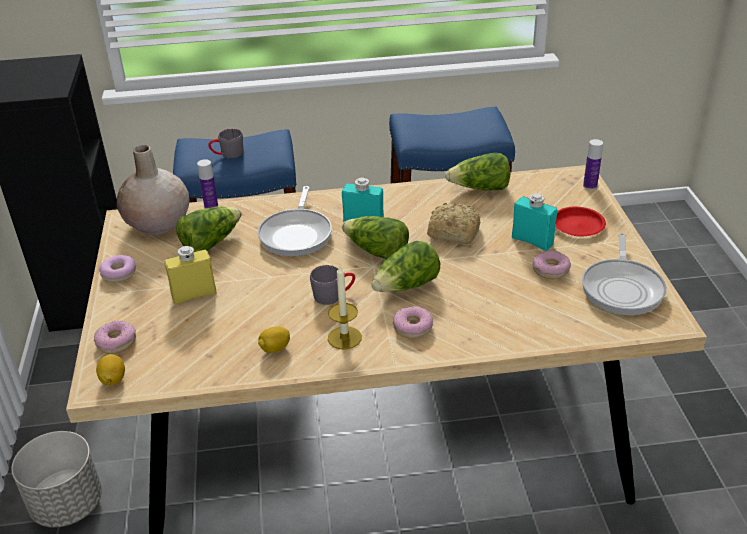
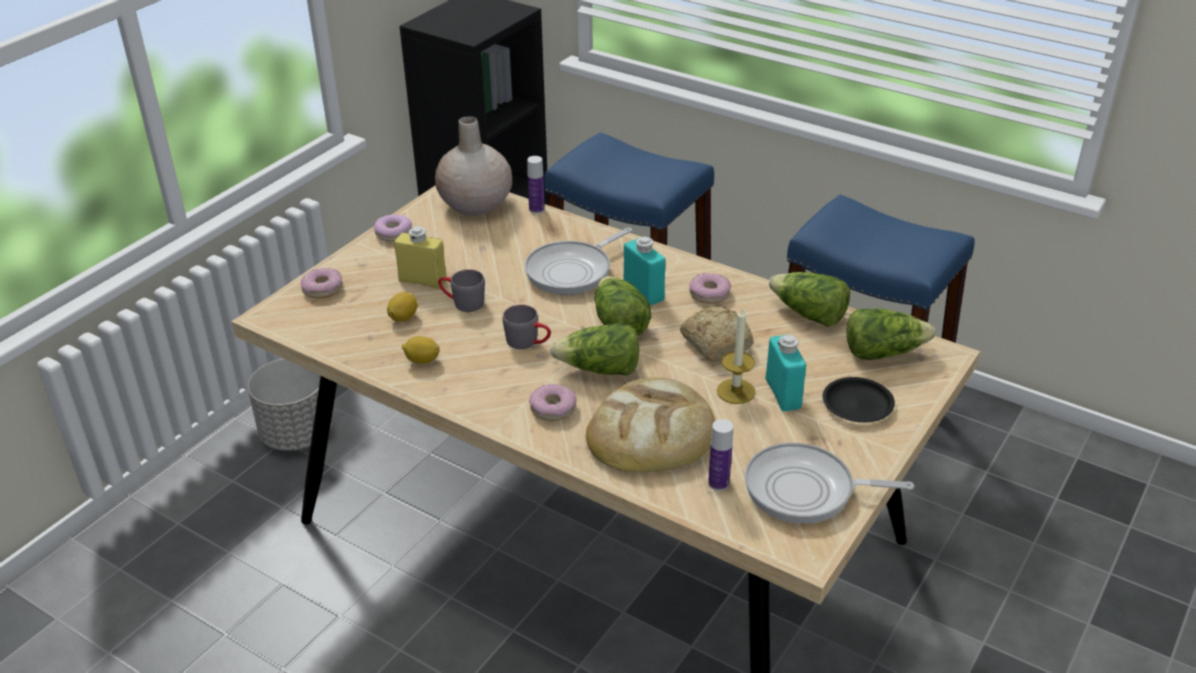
camera: 40 degrees right, 0 degrees up
(113, 379) = (285, 317): lemon -> lemon (403, 317)
(210, 242) = (494, 242): lettuce -> lettuce (883, 352)
(227, 154) = (621, 167): grey mug -> grey mug (462, 302)
(344, 338) = (486, 383): candle -> candle (736, 391)
(494, 306) = (651, 433): none -> bread
(550, 269) = (758, 431): donut -> donut (709, 294)
(578, 225) = (858, 404): red plate -> black plate
(590, 186) = (937, 372): bottle -> bottle (718, 483)
(622, 288) = (806, 490): frying pan -> frying pan turned 45 degrees clockwise

